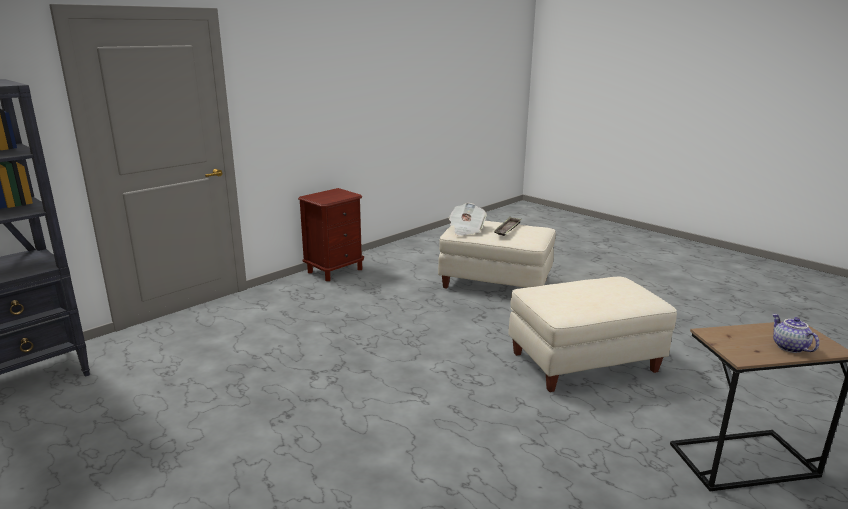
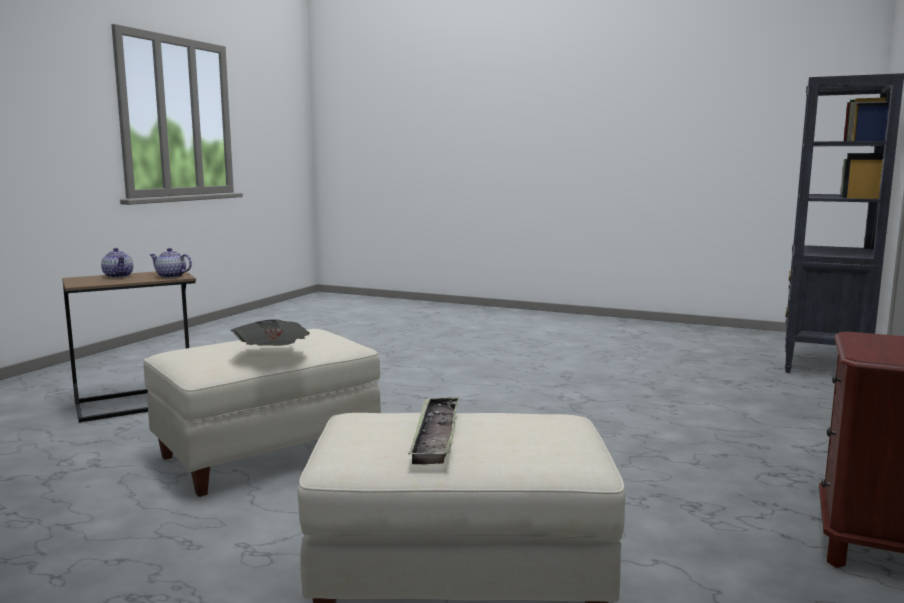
camera: 160 degrees right, 10 degrees down
(466, 229) = (540, 424): newspaper -> newspaper (273, 354)
(722, 335) = (170, 276): none -> teapot

